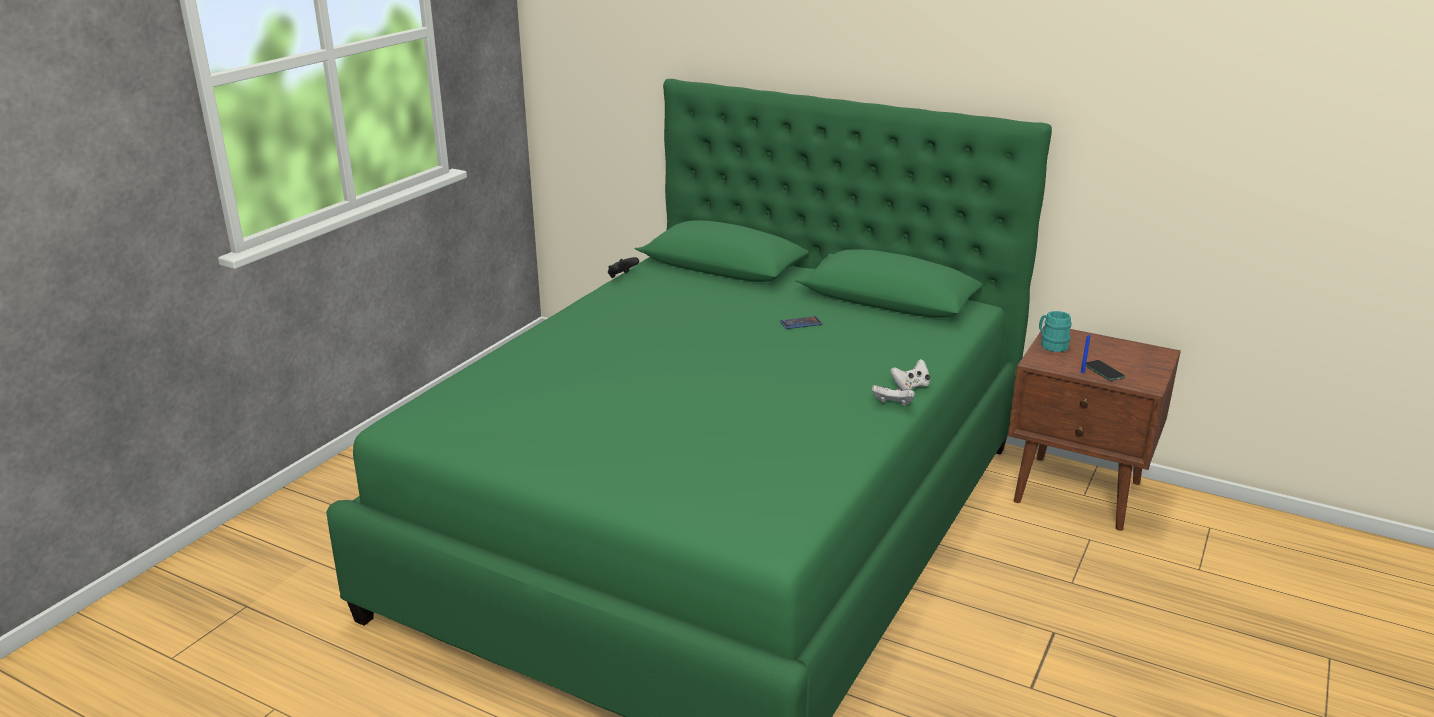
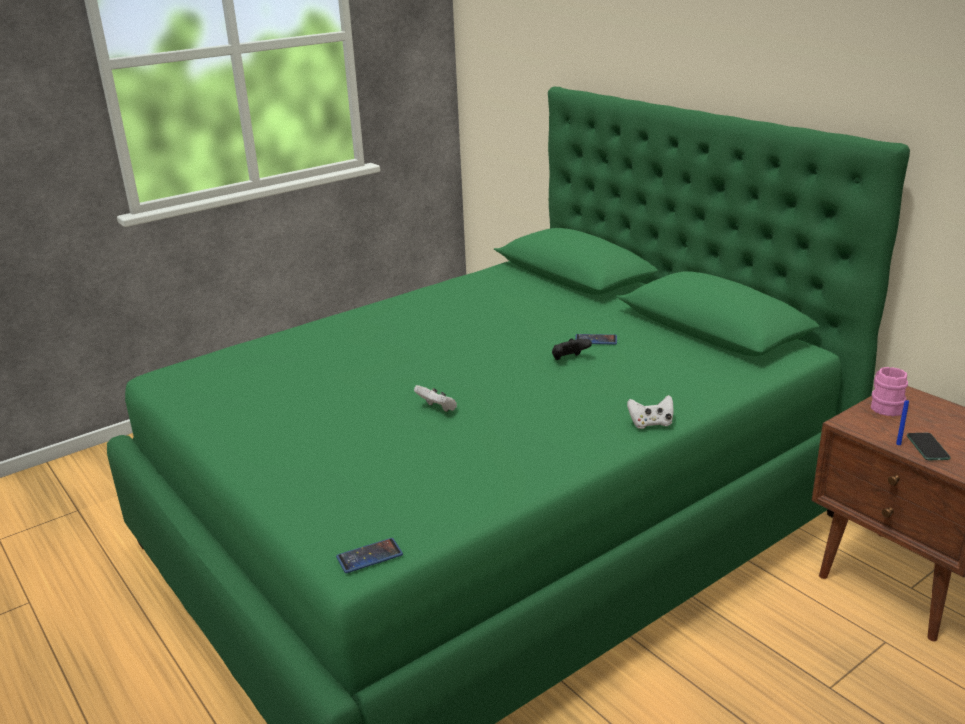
camera: 25 degrees right, 0 degrees up
(622, 276) = (470, 274): black game controller -> black game controller (569, 360)
(783, 535) = (369, 556): none -> phone
(892, 405) = (613, 440): white game controller -> white game controller (437, 409)
(1051, 345) = (883, 406): turquoise mug -> pink mug

